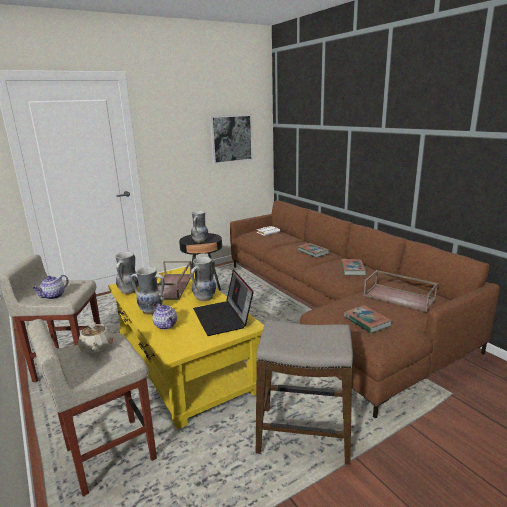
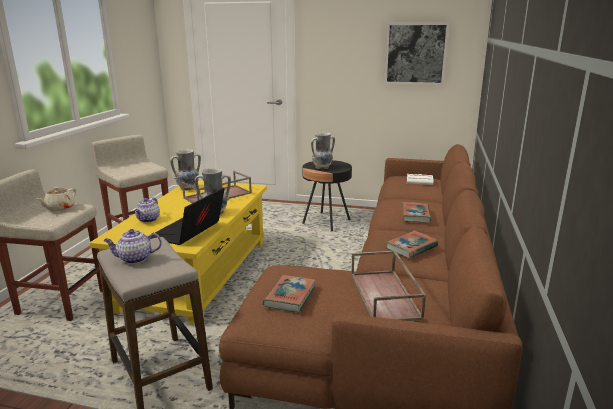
camera: 45 degrees right, 0 degrees up
(53, 296) = (123, 170): teapot -> teapot (134, 259)
(151, 310) = (166, 206): vase -> none

